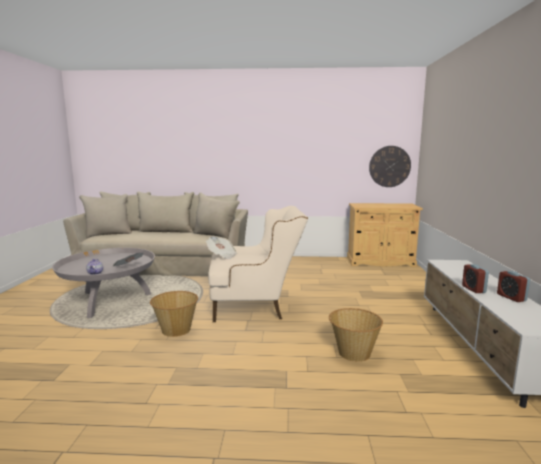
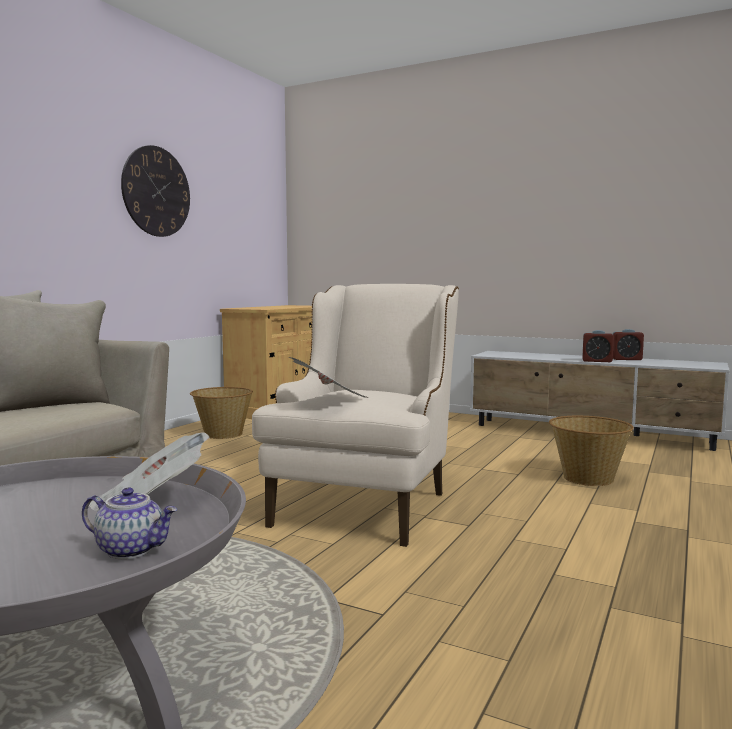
camera: 65 degrees left, 5 degrees down
(176, 329) = (415, 589): basket -> basket (222, 434)
(389, 166) = (260, 242): wall clock -> wall clock (156, 191)

